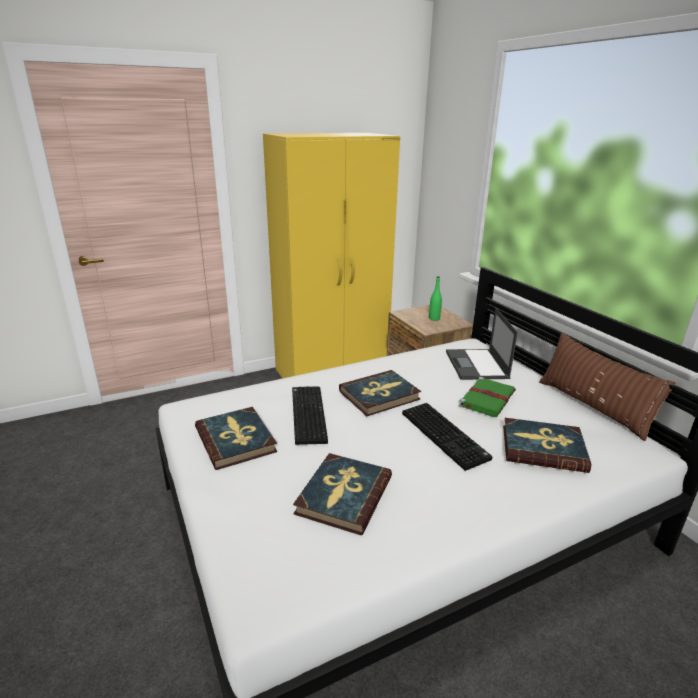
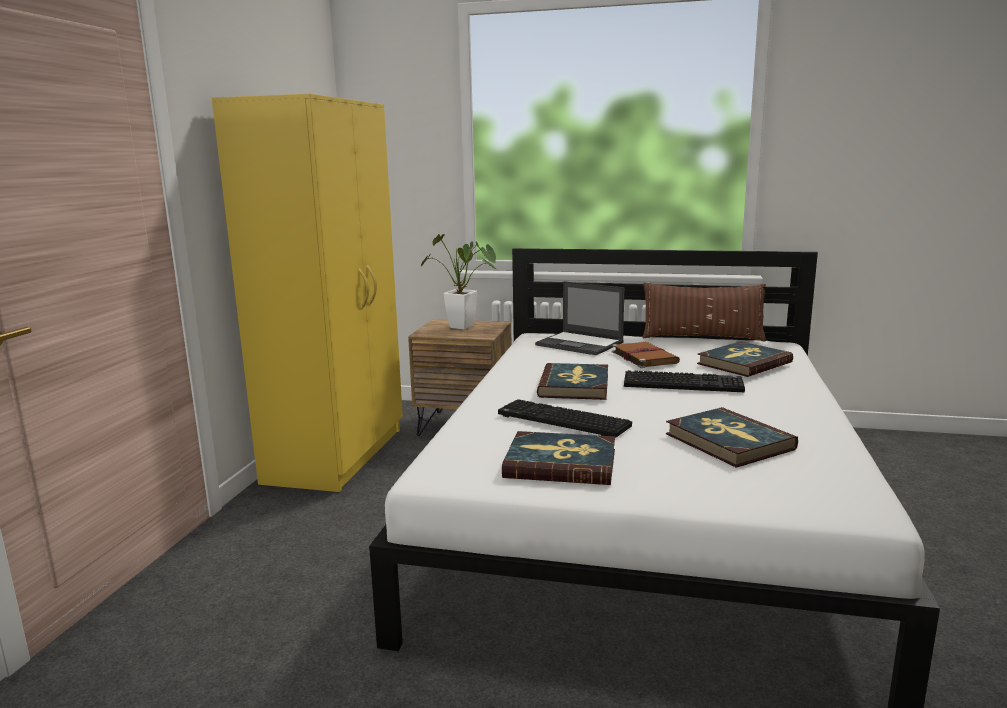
camera: 50 degrees left, 10 degrees down
(434, 319) = (466, 327): green bottle -> potted plant
(487, 398) = (643, 357): green book -> brown book

